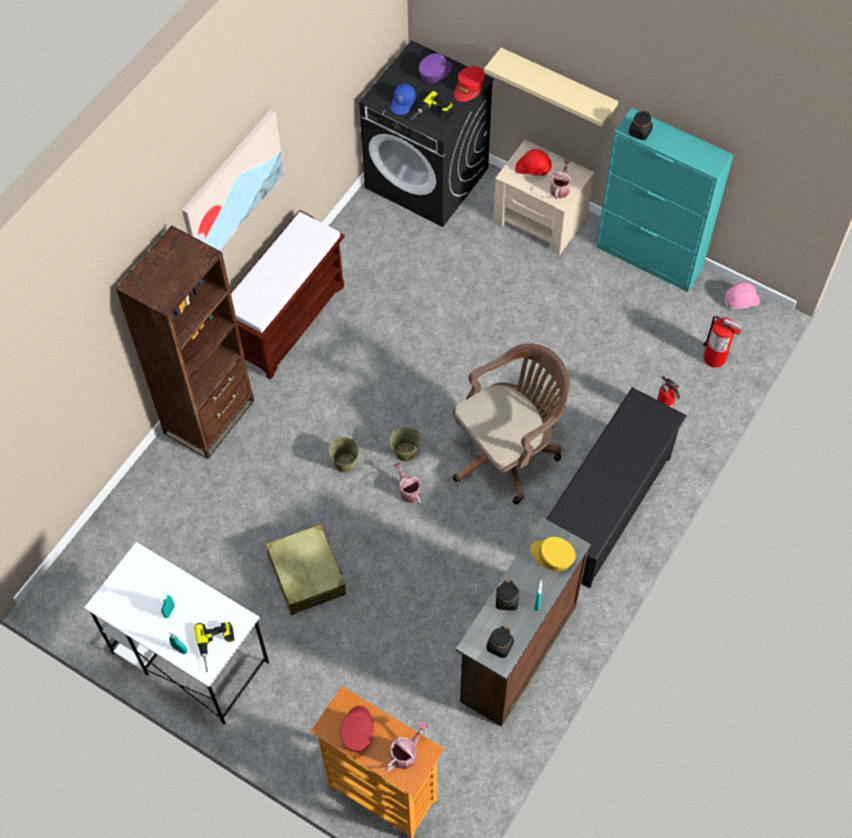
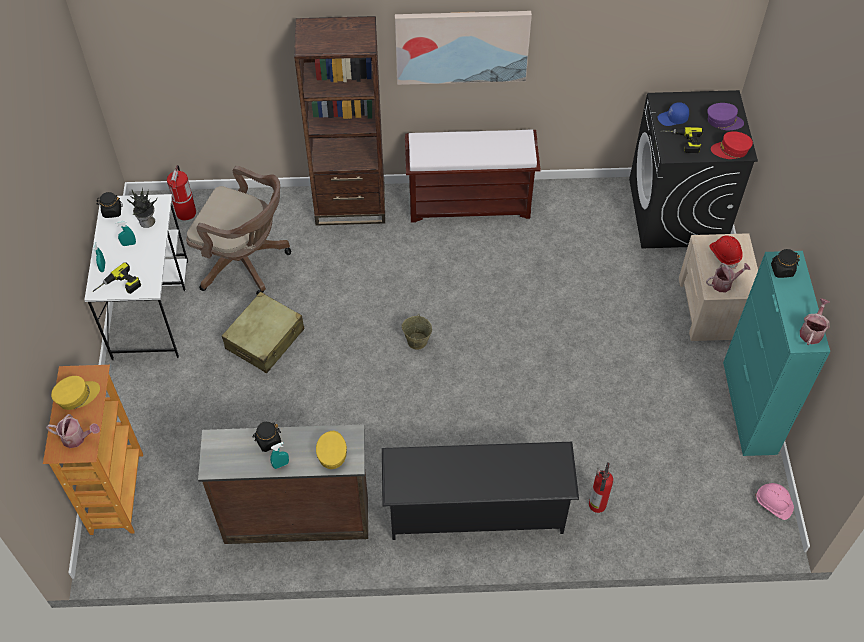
camera: 55 degrees right, 5 degrees down
(155, 581) = (147, 222): none -> potted plant
(345, 462) = (377, 308): beige bucket -> none
(357, 731) = (77, 396): red cap -> yellow cap
(408, 490) = (385, 362): watering can -> watering can (812, 331)
(499, 646) = (223, 459): black jar -> black jar (112, 211)
(508, 451) = (473, 409): brown office chair -> brown office chair (245, 262)
(557, 86) = (782, 196): beige shelf -> none
(715, 358) = (694, 514): fire extinguisher -> fire extinguisher (186, 213)

